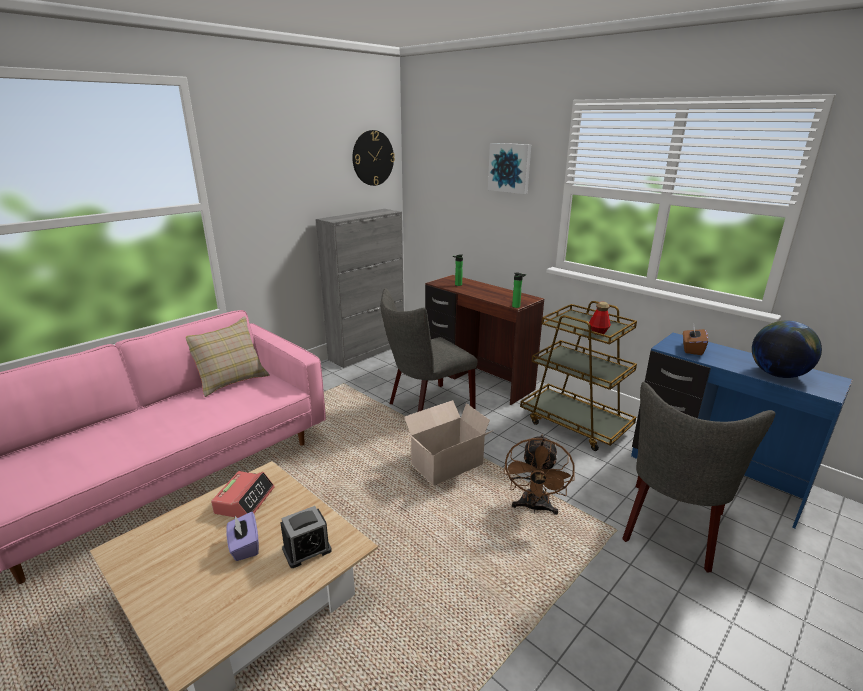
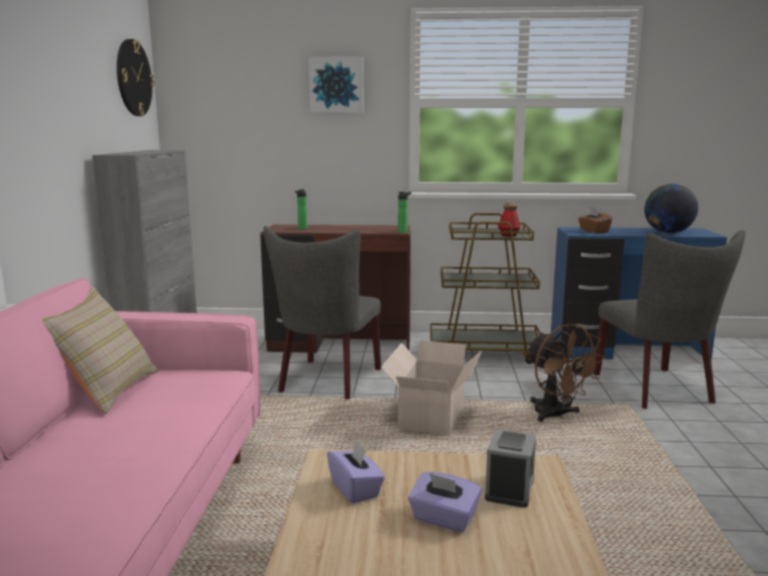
camera: 40 degrees left, 10 degrees down
(245, 500) = (355, 489): alarm clock -> purple tissue box

